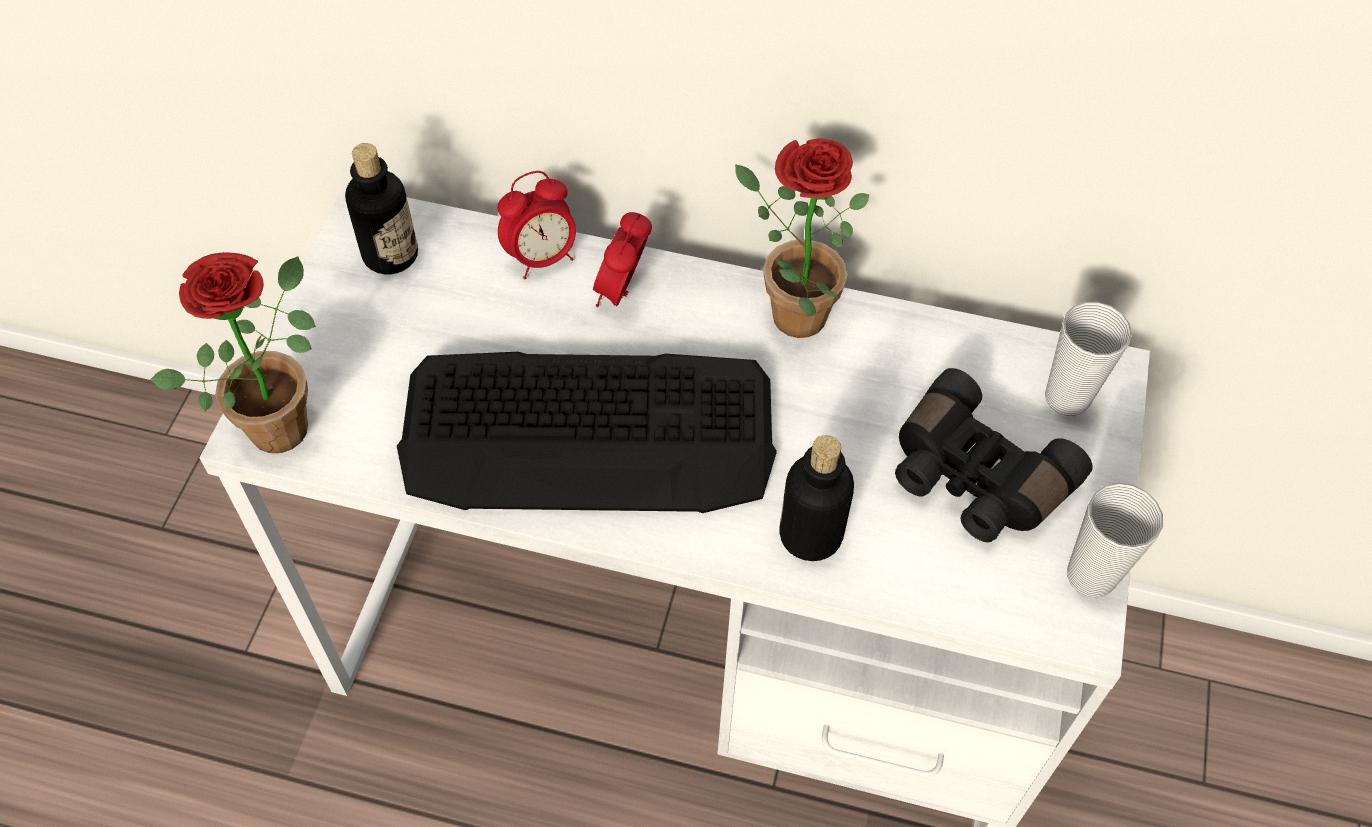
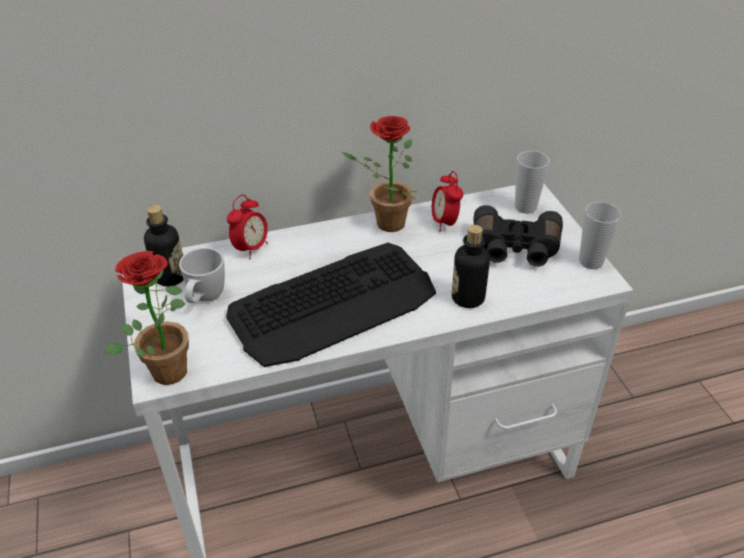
camera: 30 degrees left, 15 degrees down
(409, 323) = (205, 299): none -> white mug
(622, 292) = (302, 246): alarm clock -> alarm clock (444, 223)

